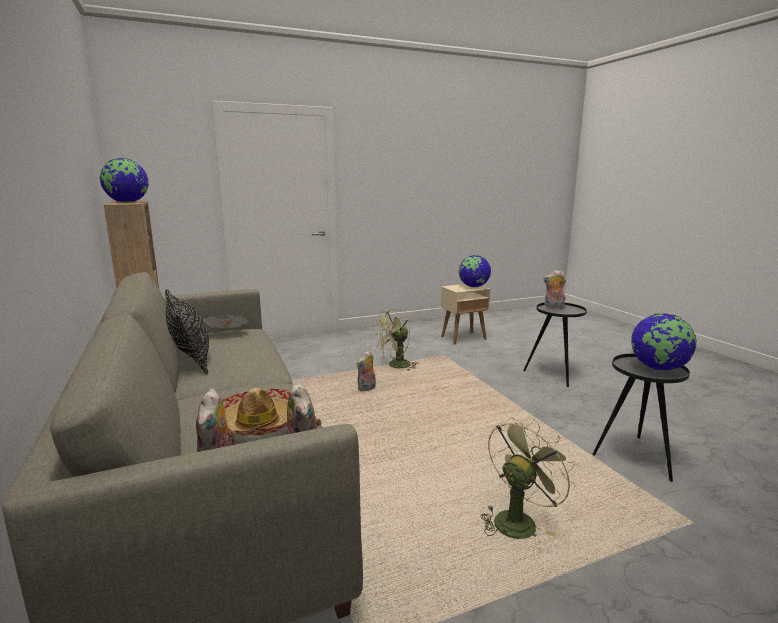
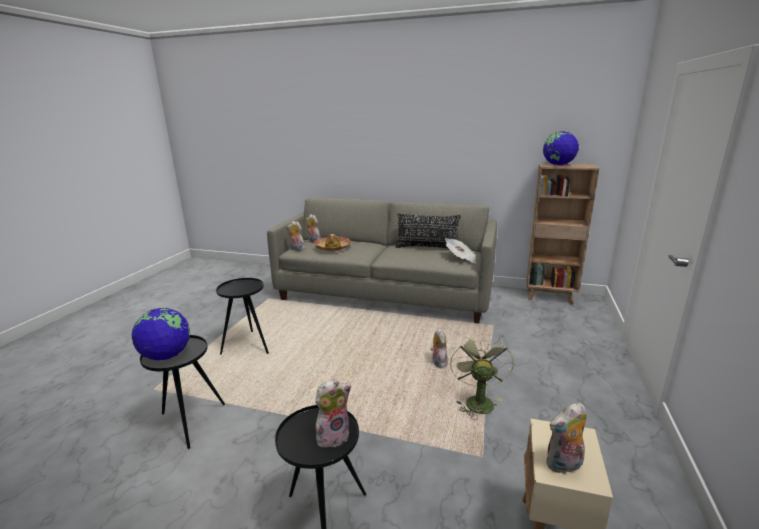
camera: 130 degrees right, 5 degrees up
(473, 287) = (564, 466): globe -> plush toy
(518, 519) = (249, 345): green fan -> black side table

